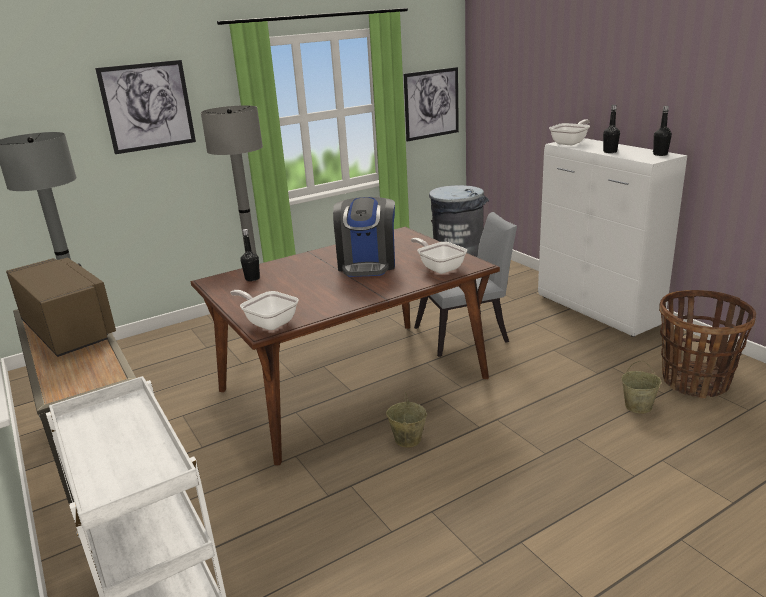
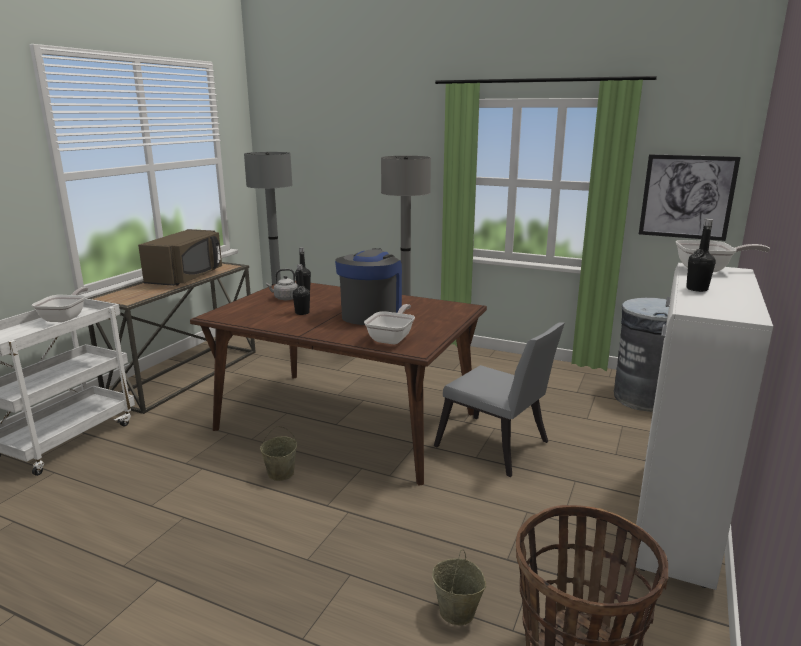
camera: 55 degrees right, 5 degrees down
(148, 106) = (378, 148): picture -> none
(263, 290) = (285, 298): none -> grey kettle
(268, 322) = (227, 313): frying pan -> frying pan (66, 317)
(367, 264) = (371, 313): coffee machine -> coffee machine turned 135 degrees clockwise
(660, 154) = (739, 312): black bottle -> black bottle (302, 313)

